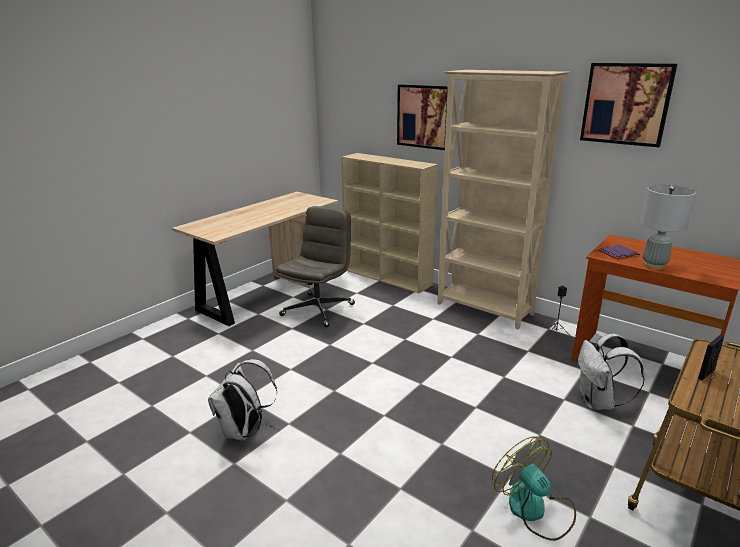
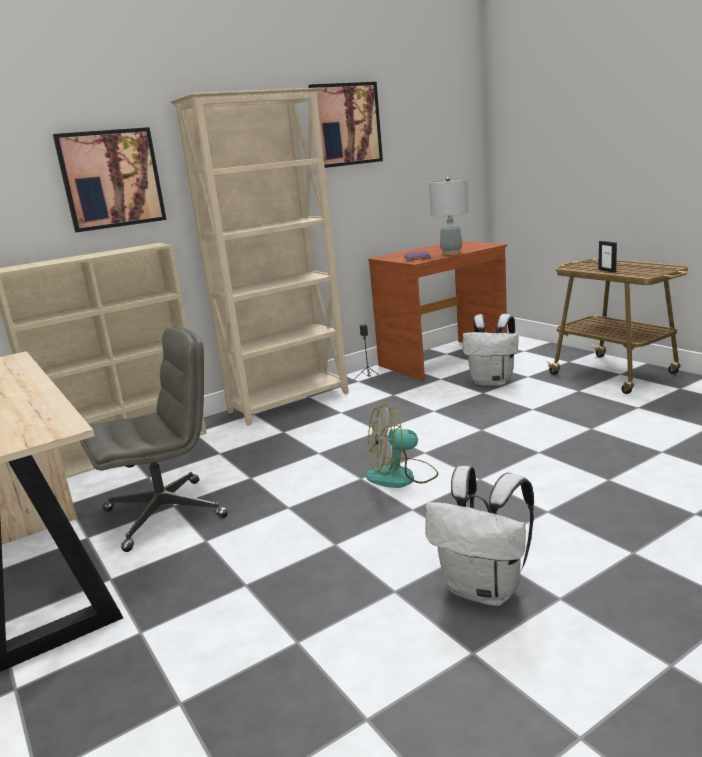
camera: 70 degrees left, 5 degrees down
(318, 309) = (166, 513): grey office chair -> grey office chair turned 105 degrees clockwise
(534, 510) = (633, 424): fan -> fan (402, 476)

